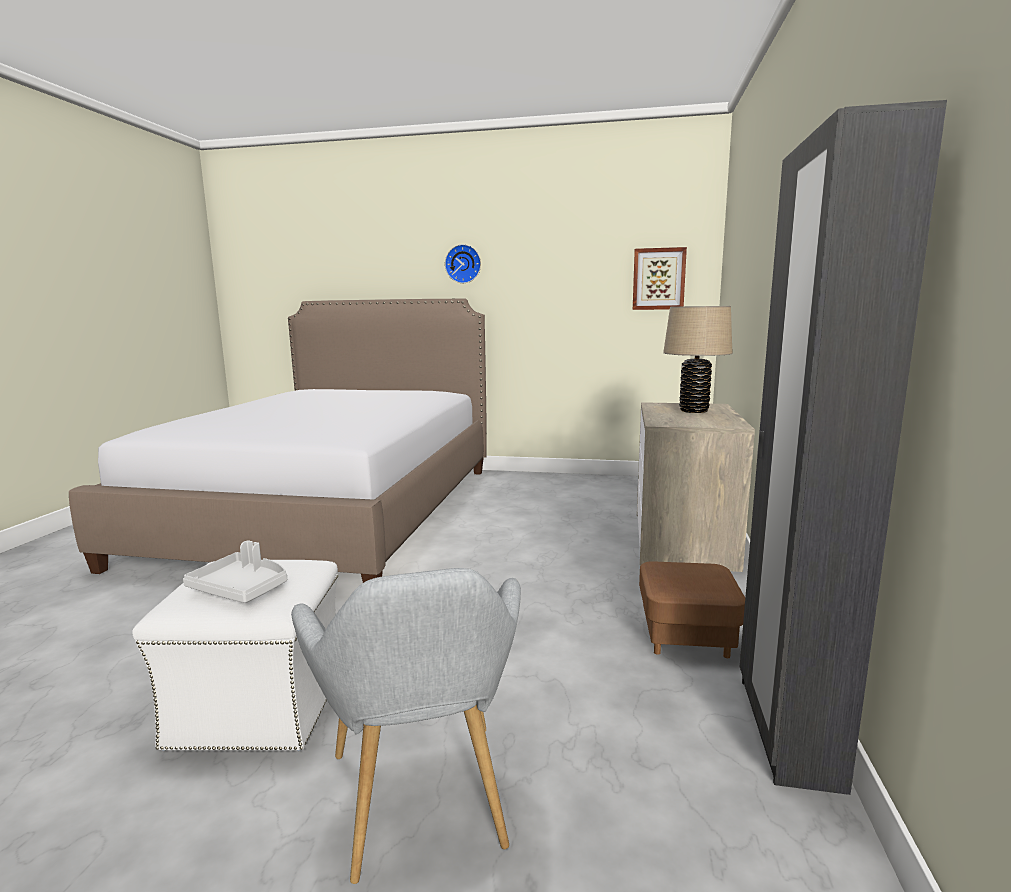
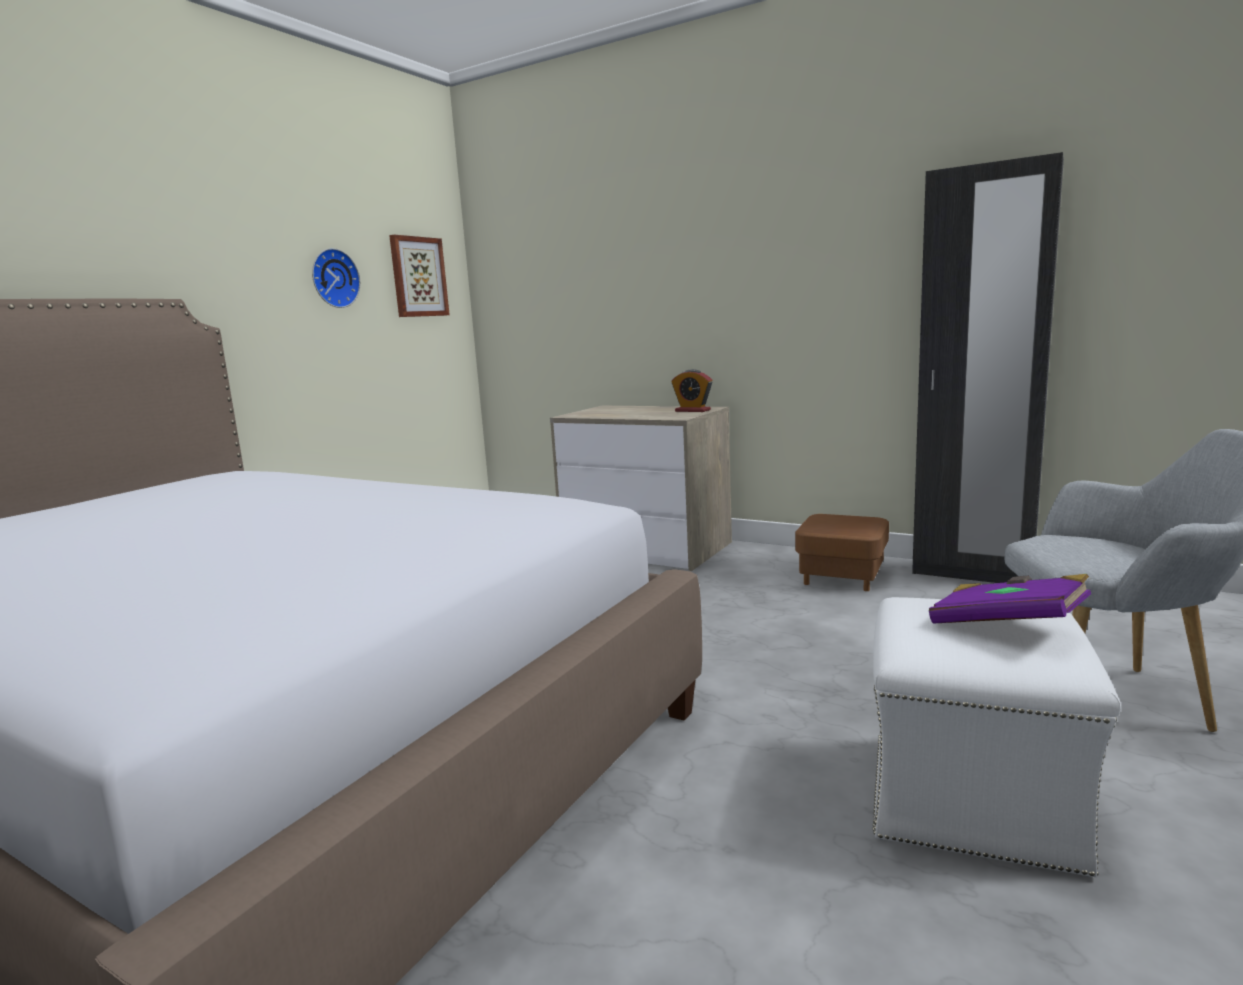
camera: 70 degrees left, 0 degrees up
(241, 588) = (1006, 626): grey tray -> purple book
(463, 264) = (145, 233): wall clock -> wall clock (333, 278)
(693, 411) = (626, 411): beige table lamp -> none
(710, 423) = (692, 410): none -> alarm clock

